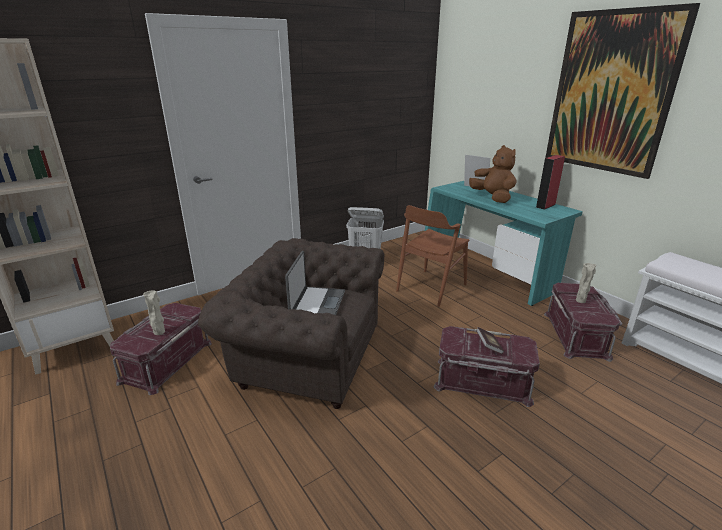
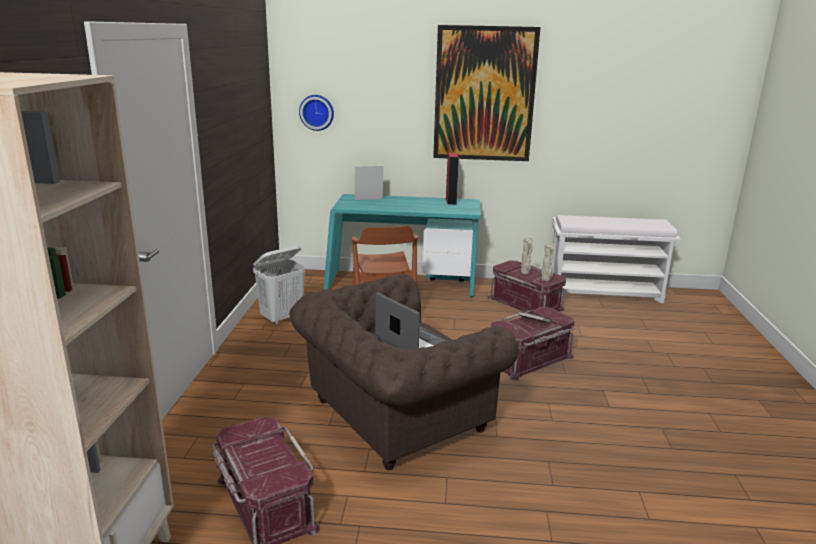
camera: 50 degrees left, 5 degrees down
(159, 333) = (275, 458): beige vase -> beige vase (546, 280)
(461, 103) = (317, 112): none -> wall clock
(492, 198) = (403, 205): brown plush toy -> none

